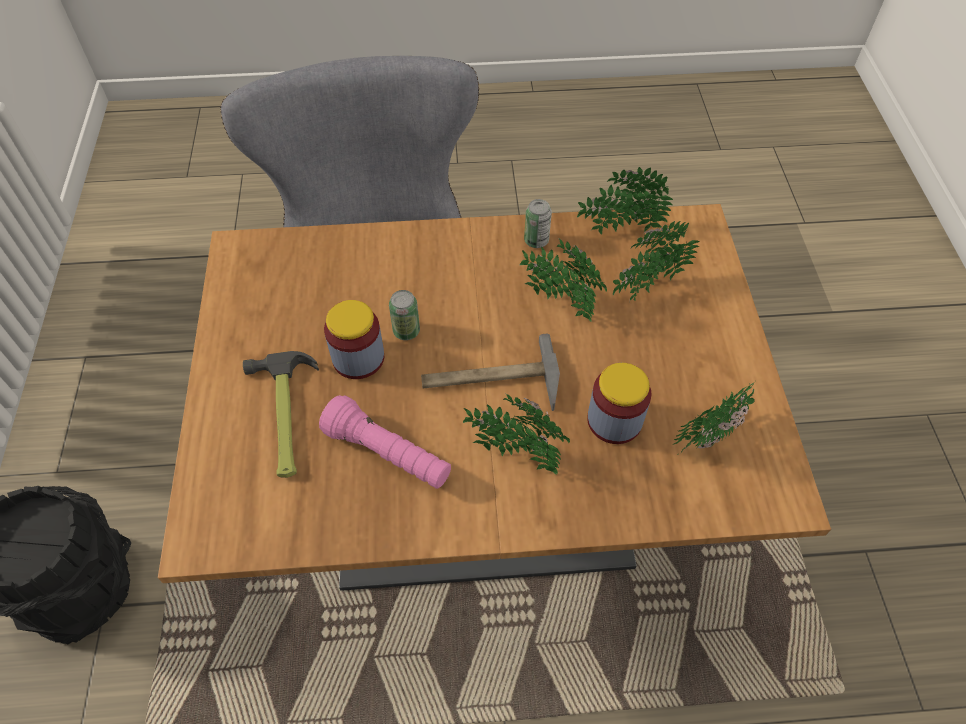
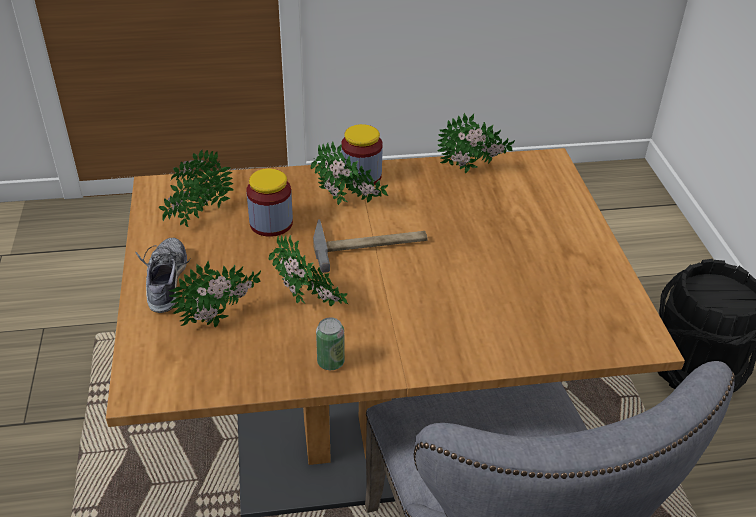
camera: 175 degrees right, 15 degrees down
(284, 417) = (526, 218): hammer -> none
(358, 358) = (484, 255): jar -> jar (361, 176)
(388, 454) = (441, 201): pink flashlight -> none
(406, 331) = (448, 276): can -> none
(619, 228) = (236, 379): potted plant -> potted plant (473, 170)
(717, 336) = (166, 281): none -> shoe

